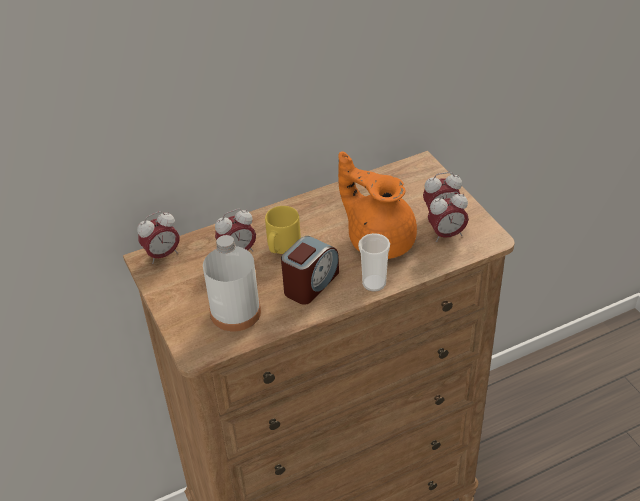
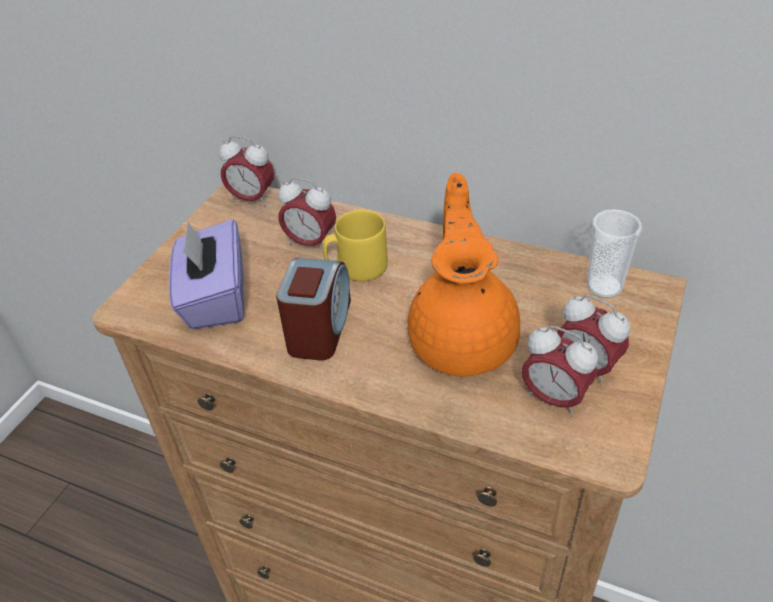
camera: 50 degrees right, 0 degrees up
(235, 312) = (215, 298): white bottle -> purple tissue box
(310, 284) = (319, 328): alarm clock -> alarm clock turned 75 degrees counterclockwise
(374, 283) = (379, 383): cup -> cup (604, 287)

